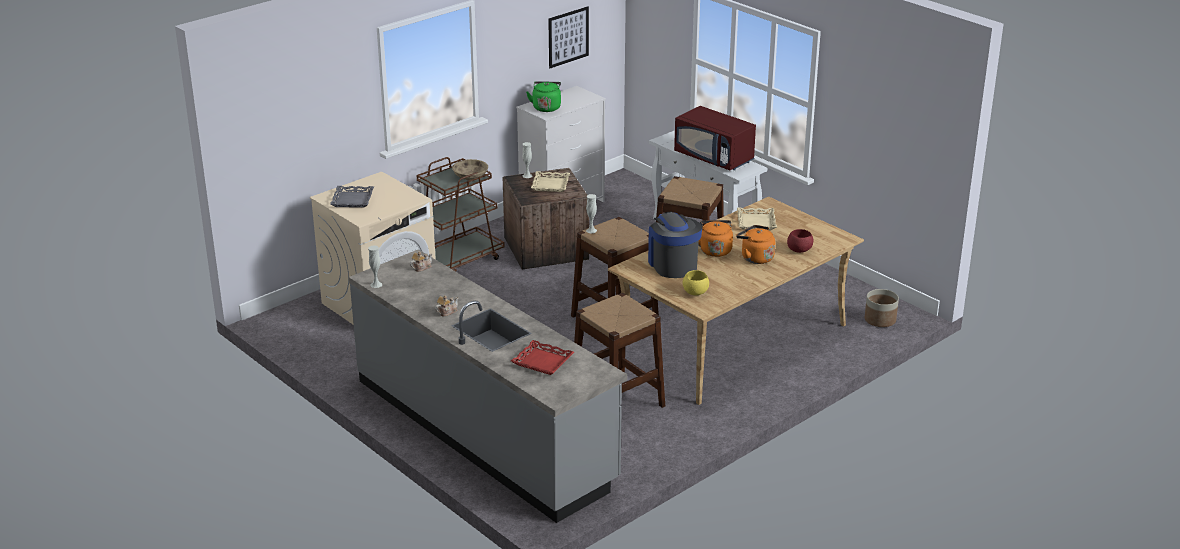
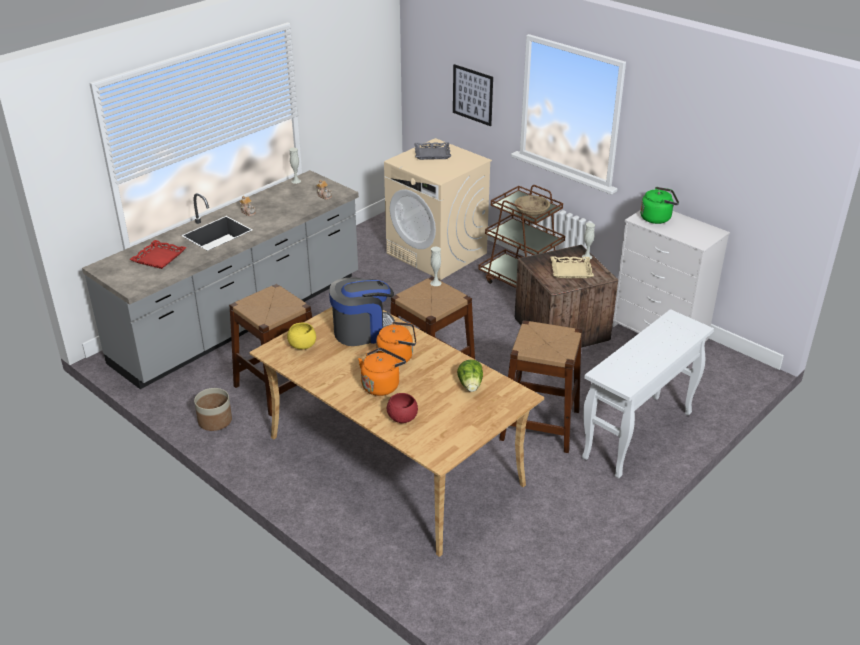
camera: 85 degrees right, 5 degrees up
(568, 37) = (732, 171): picture -> picture (472, 95)
(714, 158) = (640, 356): red microwave -> none
(755, 222) = (470, 386): beige tray -> lettuce
(880, 320) = (456, 592): planter -> planter (215, 421)

